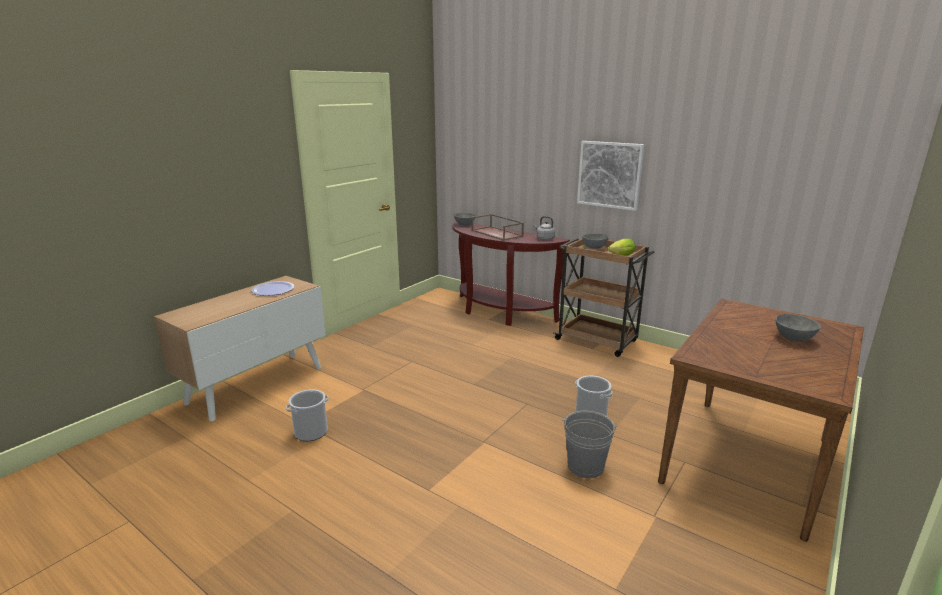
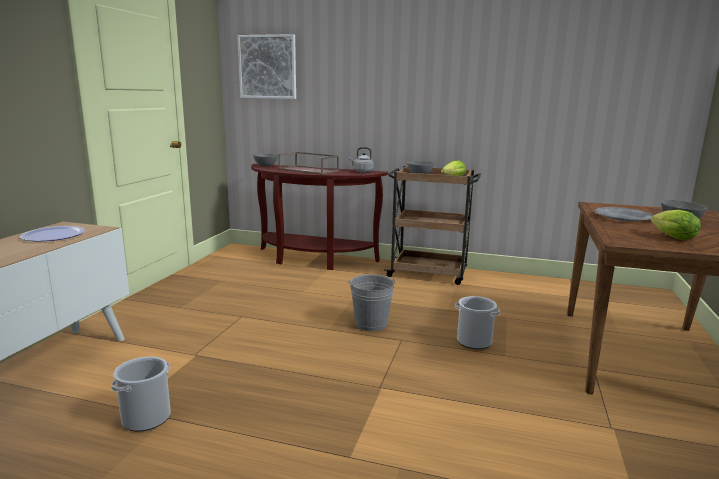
camera: 20 degrees left, 5 degrees down
(585, 466) = (507, 391): grey bucket -> grey bucket (371, 324)
(610, 174) = (428, 100): picture -> picture (268, 67)
(737, 325) = (622, 217): none -> grey plate
(752, 356) = (670, 237): none -> lettuce

